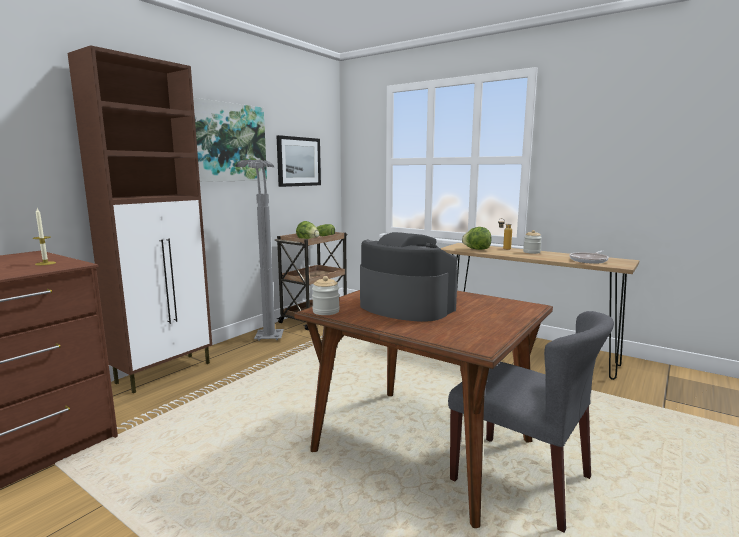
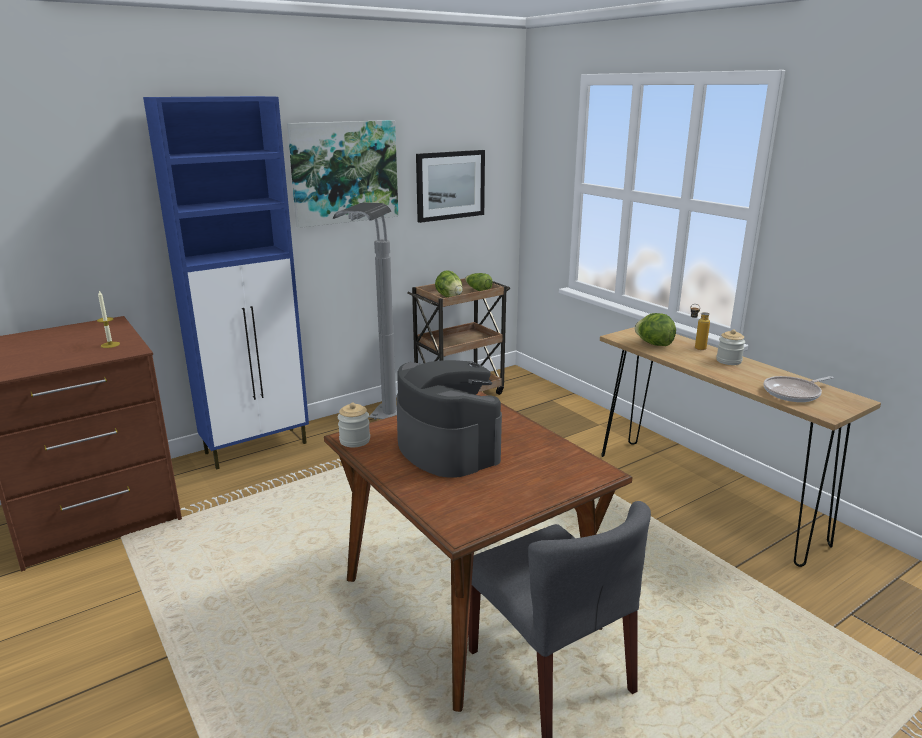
camera: 20 degrees right, 10 degrees up
(166, 372) = (258, 448): brown cabinet -> blue cabinet

